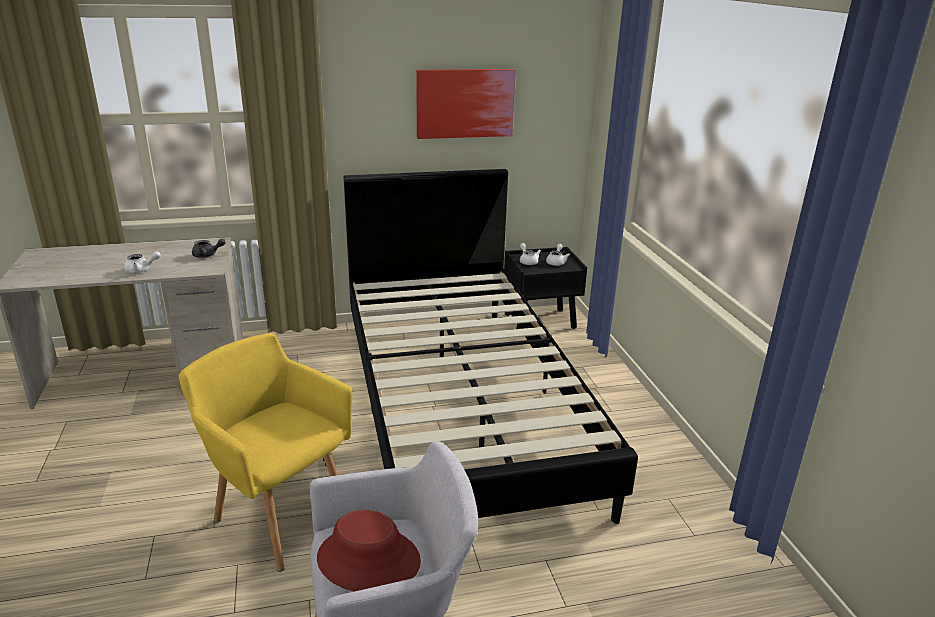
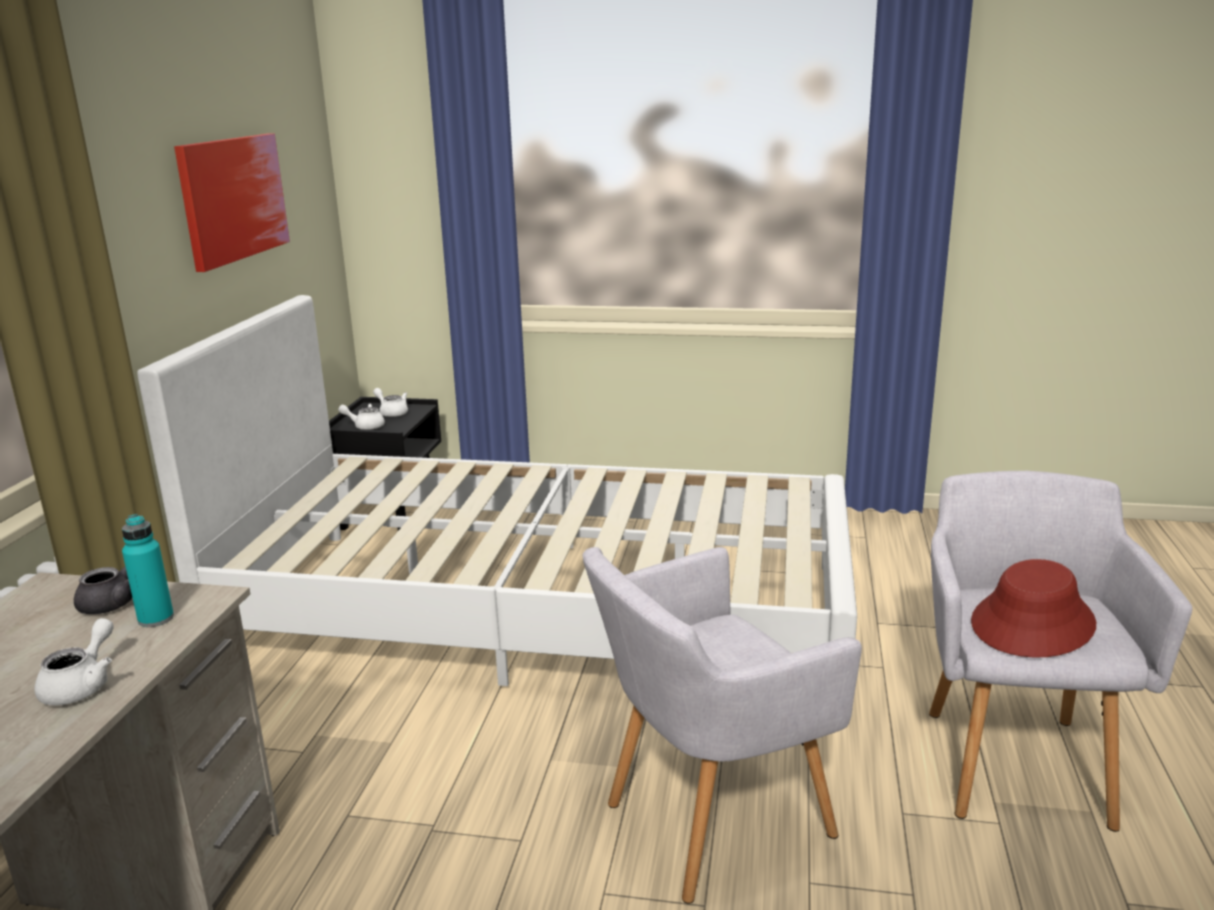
camera: 65 degrees left, 5 degrees down
(193, 266) = (156, 619): none -> turquoise bottle
(279, 515) = (708, 822): yellow armchair -> grey armchair
(461, 404) = (540, 611): black bed -> white bed

